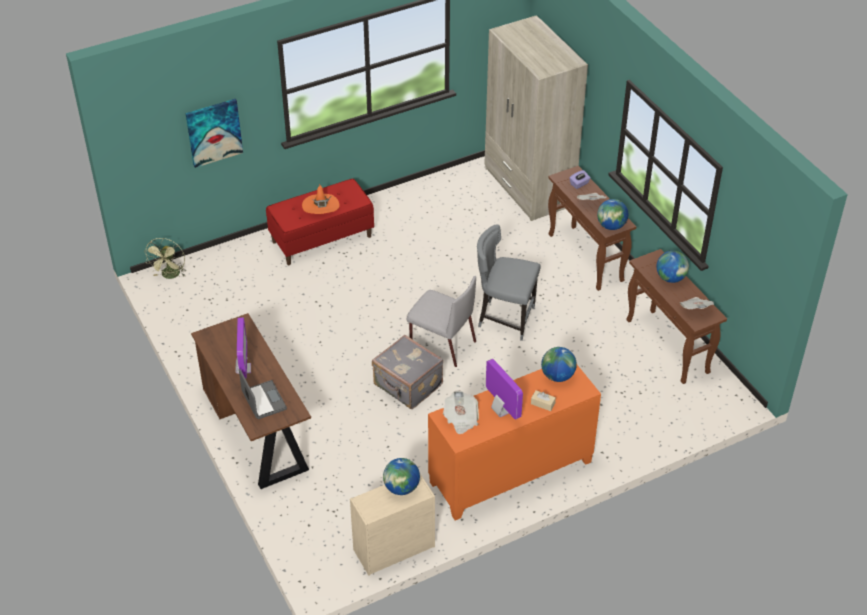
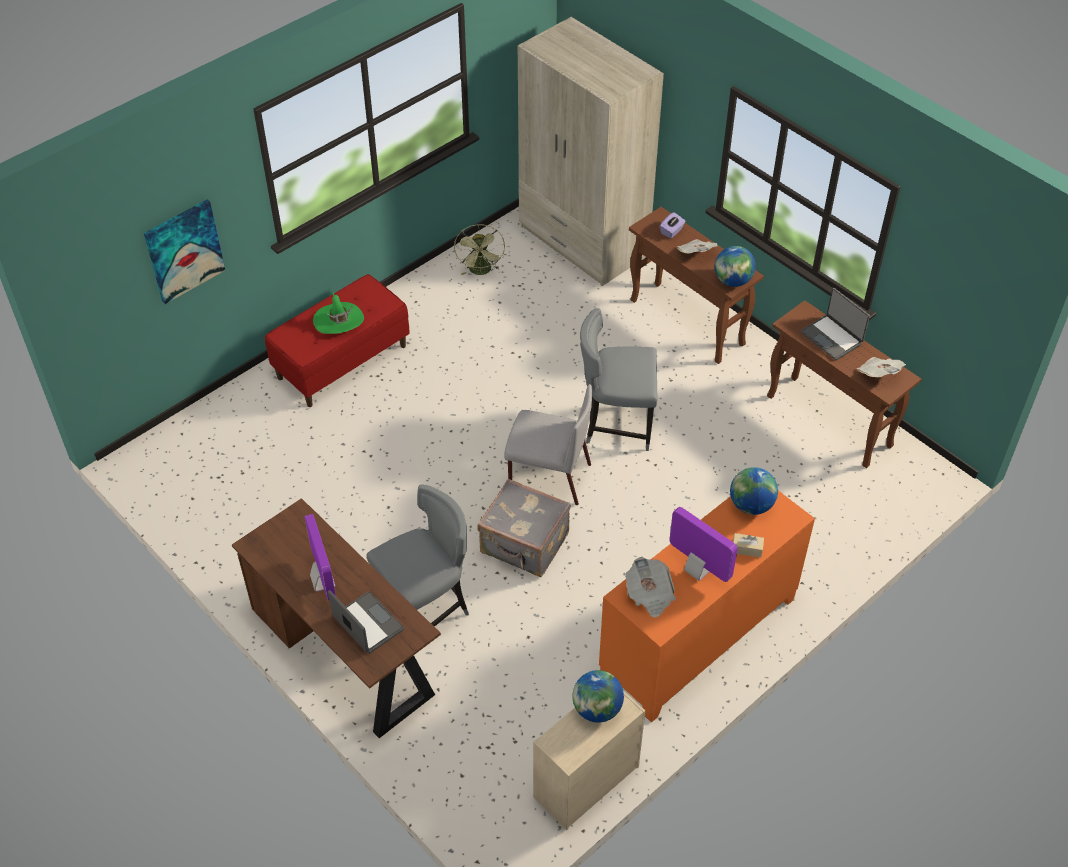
camera: 15 degrees left, 5 degrees up
(170, 276) = (153, 454): green fan -> green fan (481, 271)
(320, 206) = (338, 320): orange hat -> green hat
(322, 415) = (426, 611): none -> grey chair
(670, 278) = (832, 337): globe -> laptop

